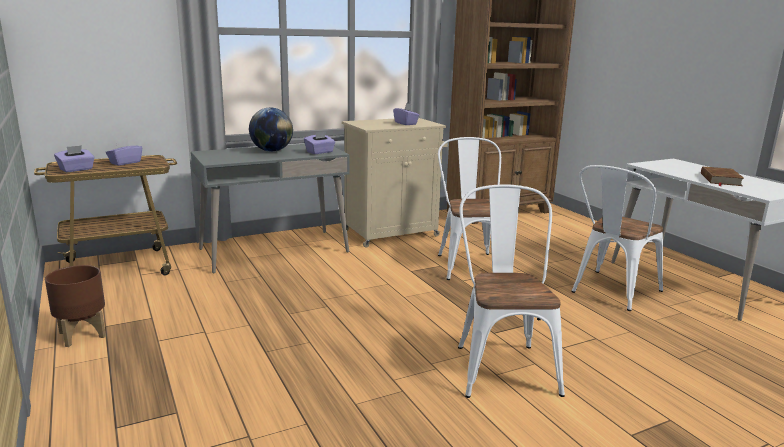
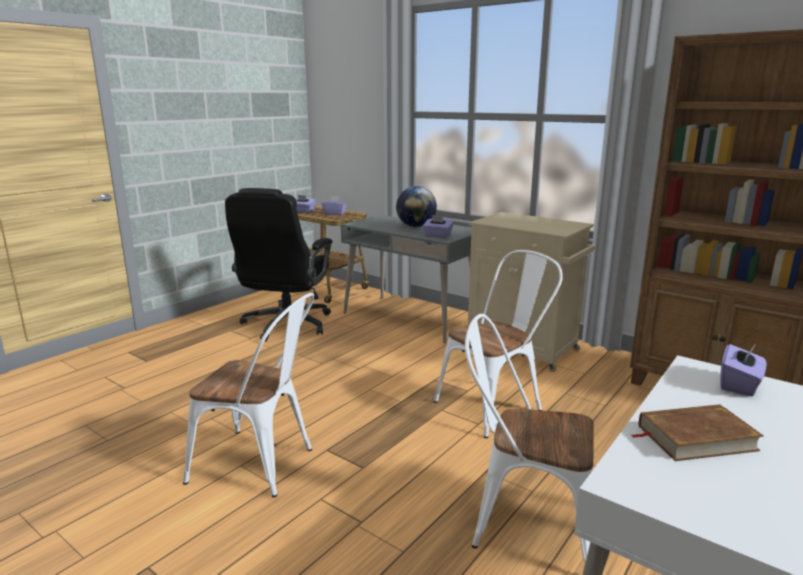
camera: 65 degrees right, 0 degrees up
(82, 334) = (227, 311): brown planter -> none
(196, 306) = (286, 325): none -> black office chair
(406, 123) = (537, 225): purple tissue box -> purple tissue box (739, 385)
(502, 364) = (261, 465): white chair -> white chair turned 45 degrees clockwise

